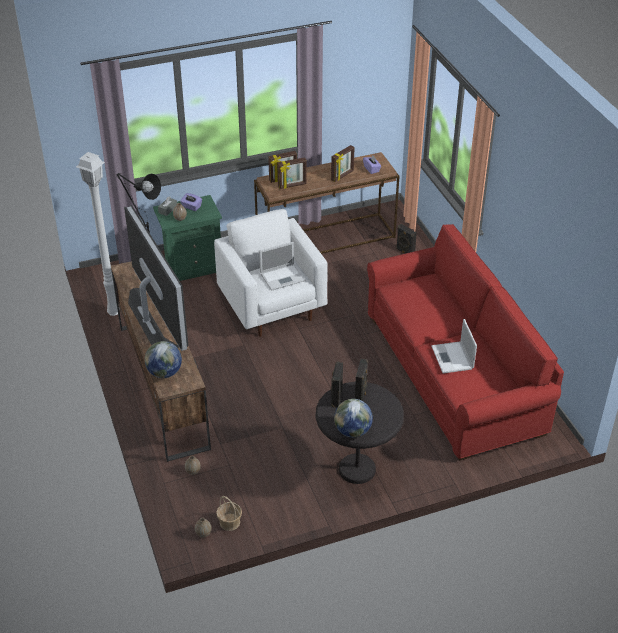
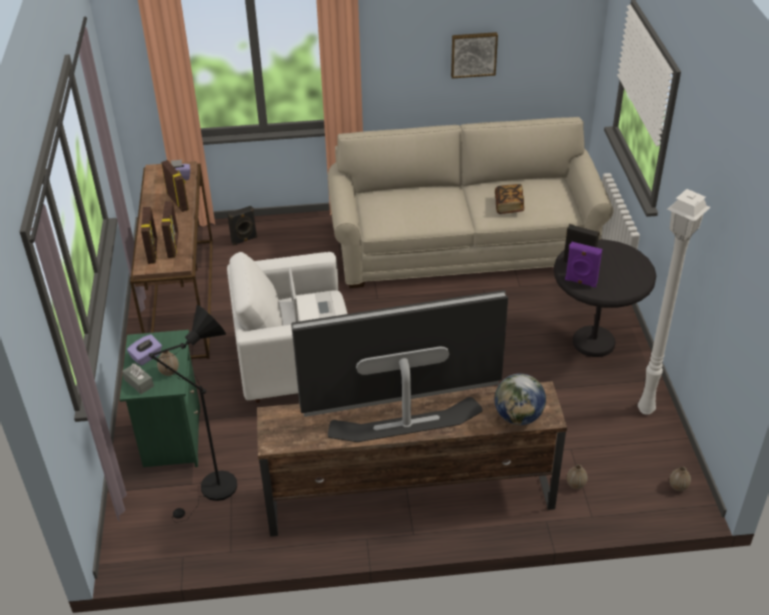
camera: 75 degrees left, 0 degrees up
(112, 312) = (230, 543): white floor lamp -> white floor lamp (646, 410)
(229, 522) = (662, 460): basket -> none
(336, 397) = (580, 282): black speaker -> purple speaker
(352, 431) = (636, 278): globe -> none
(452, 358) = (509, 206): laptop -> book
(454, 373) = (464, 245): red sofa -> beige sofa
(544, 246) = (473, 54): none -> picture

